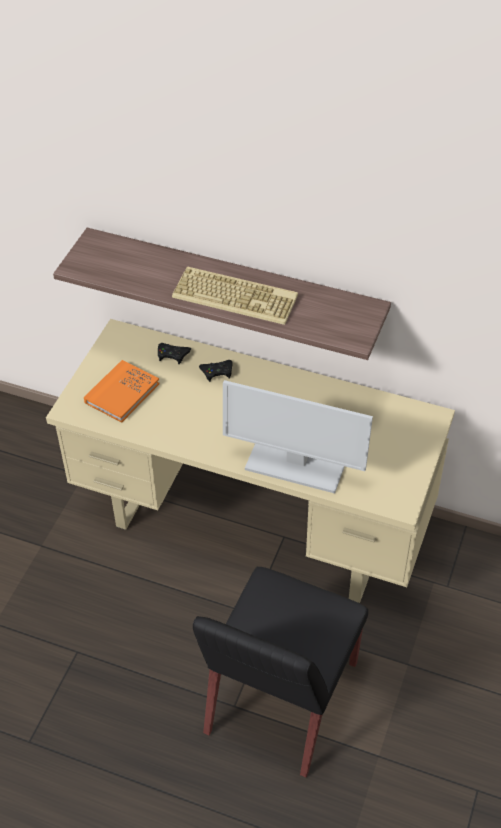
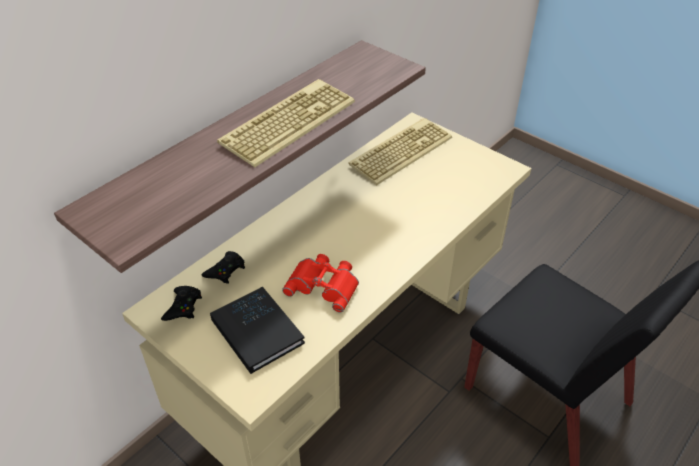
camera: 70 degrees left, 5 degrees down
(122, 393) = (257, 331): orange book -> black book
(183, 416) = (324, 285): none -> red binoculars
(217, 372) = (276, 241): black game controller -> black game controller (183, 306)
(295, 465) = (433, 219): monitor -> none
(383, 417) = (400, 150): none -> keyboard

